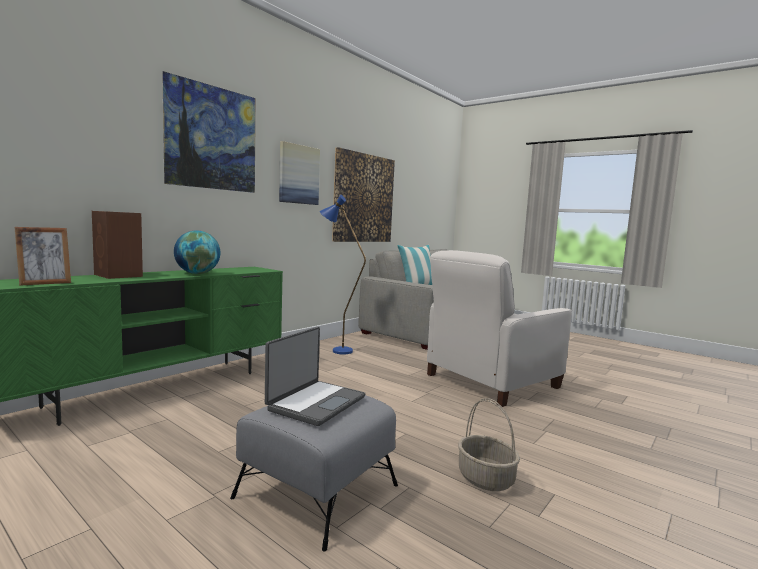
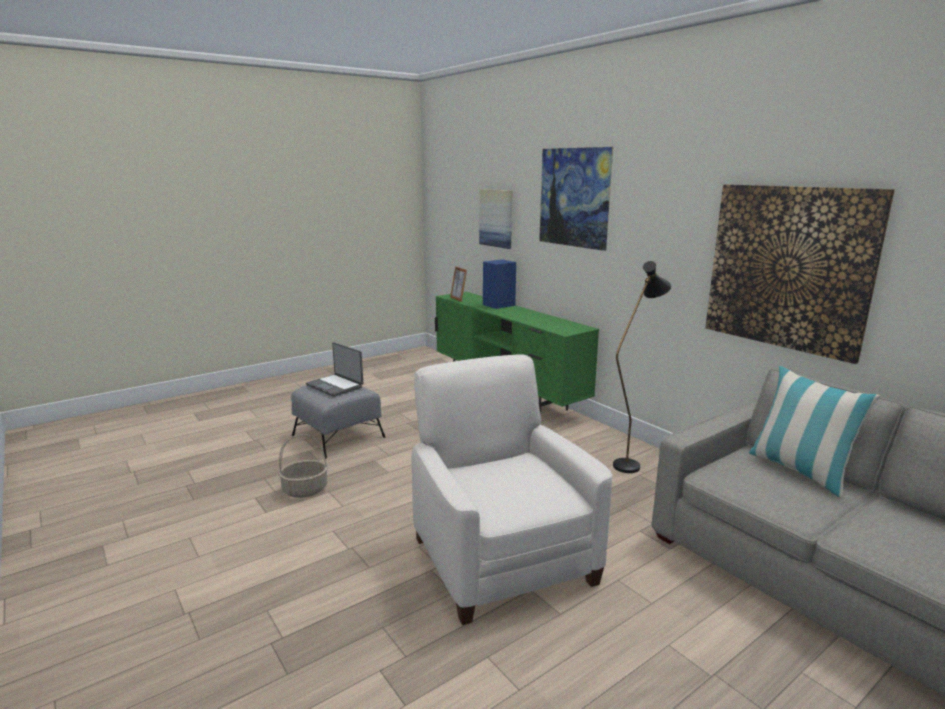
camera: 105 degrees right, 10 degrees up
(118, 275) = (498, 305): brown speaker -> blue speaker
(197, 273) = (521, 317): globe -> none
(298, 174) = (660, 229): picture -> picture (496, 218)
(336, 350) = (631, 463): blue floor lamp -> black floor lamp

